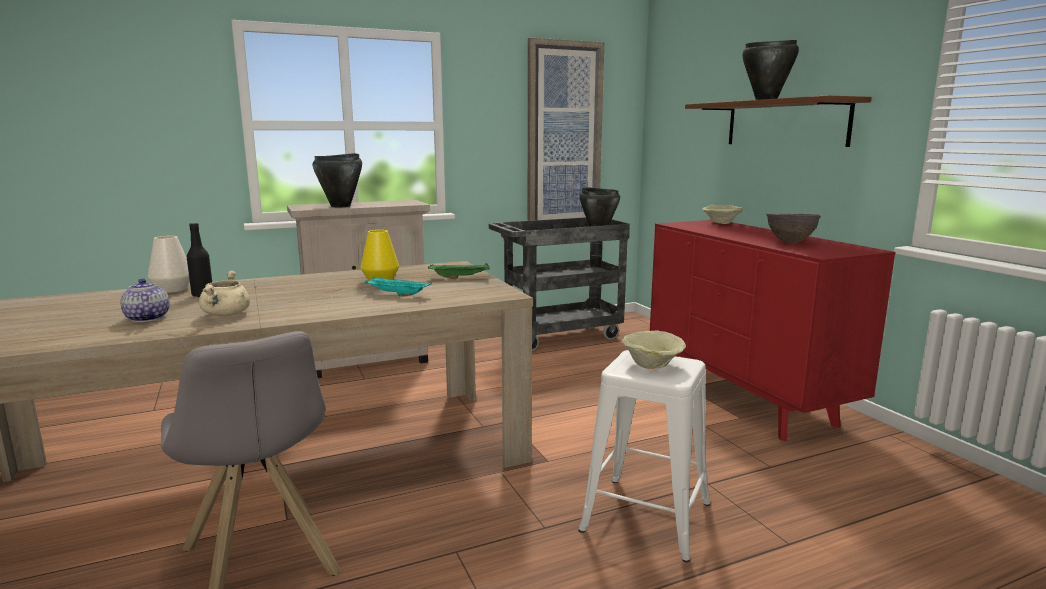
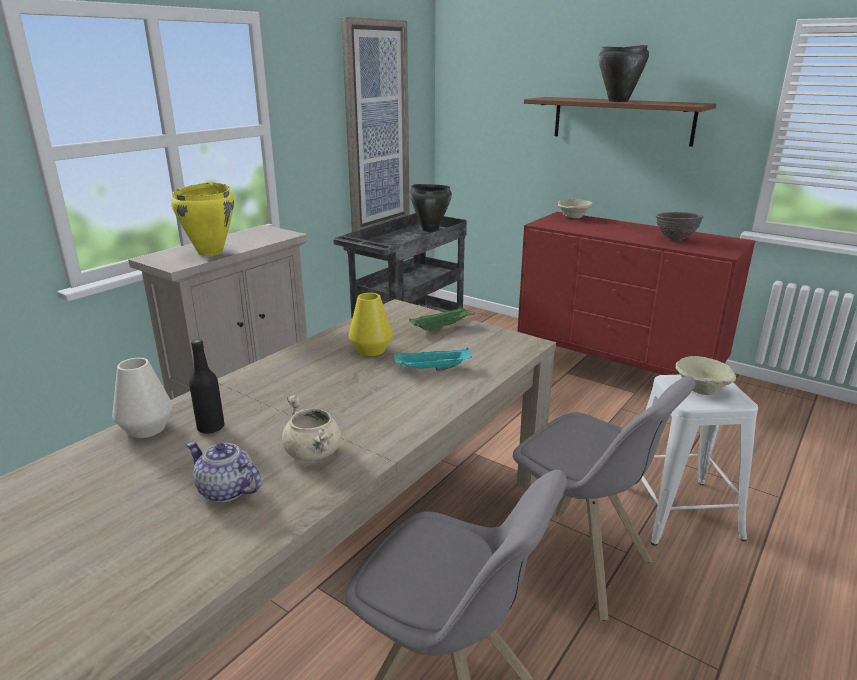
camera: 30 degrees left, 10 degrees up
(341, 206) = (211, 252): black cooking pot -> yellow cooking pot
(489, 519) = (579, 562): none -> grey chair

